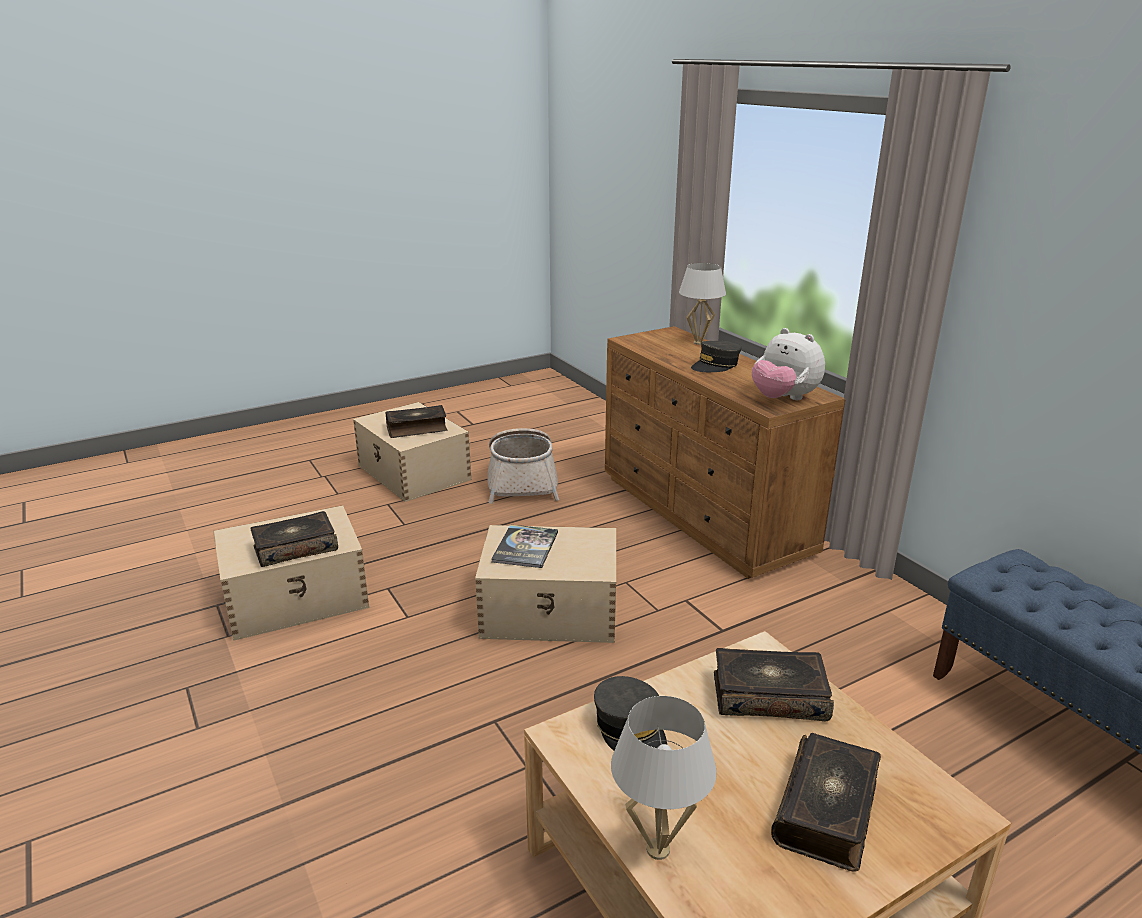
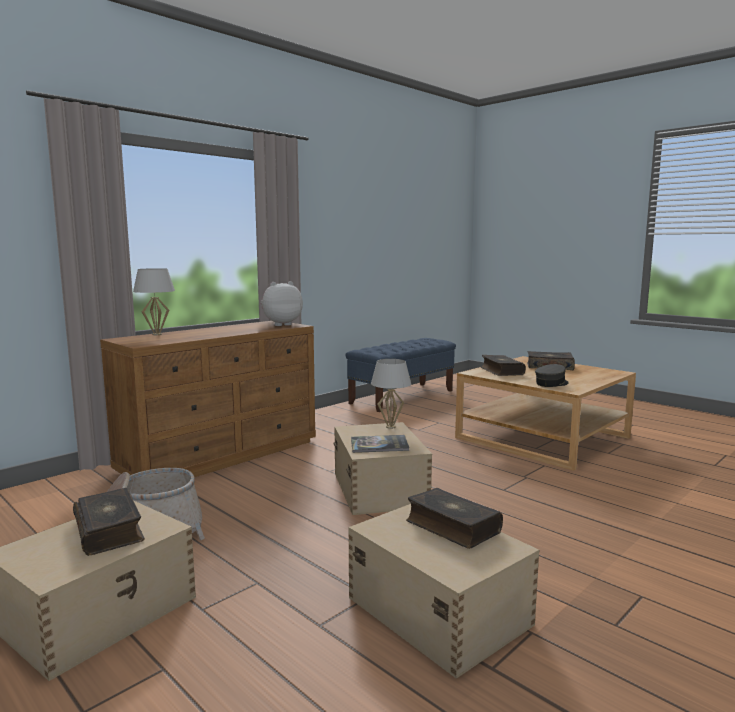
camera: 105 degrees left, 15 degrees down
(657, 849) = (600, 378): white table lamp -> white table lamp (390, 427)
(715, 365) = (216, 331): grey cap -> none
(783, 399) = (281, 324): plush toy -> plush toy turned 150 degrees counterclockwise

